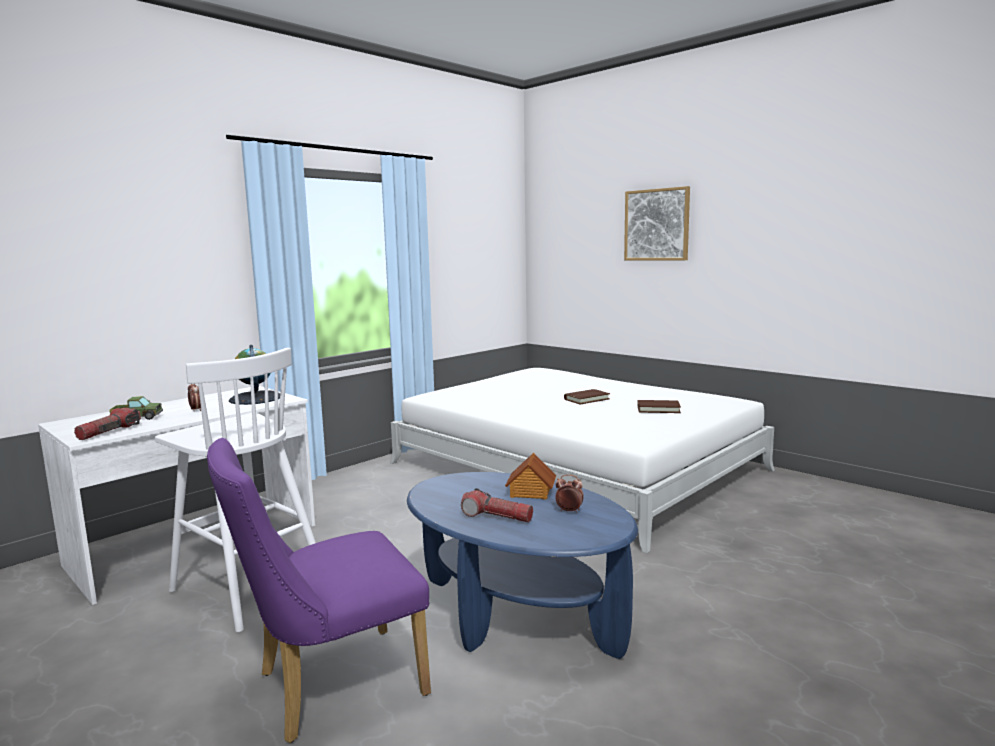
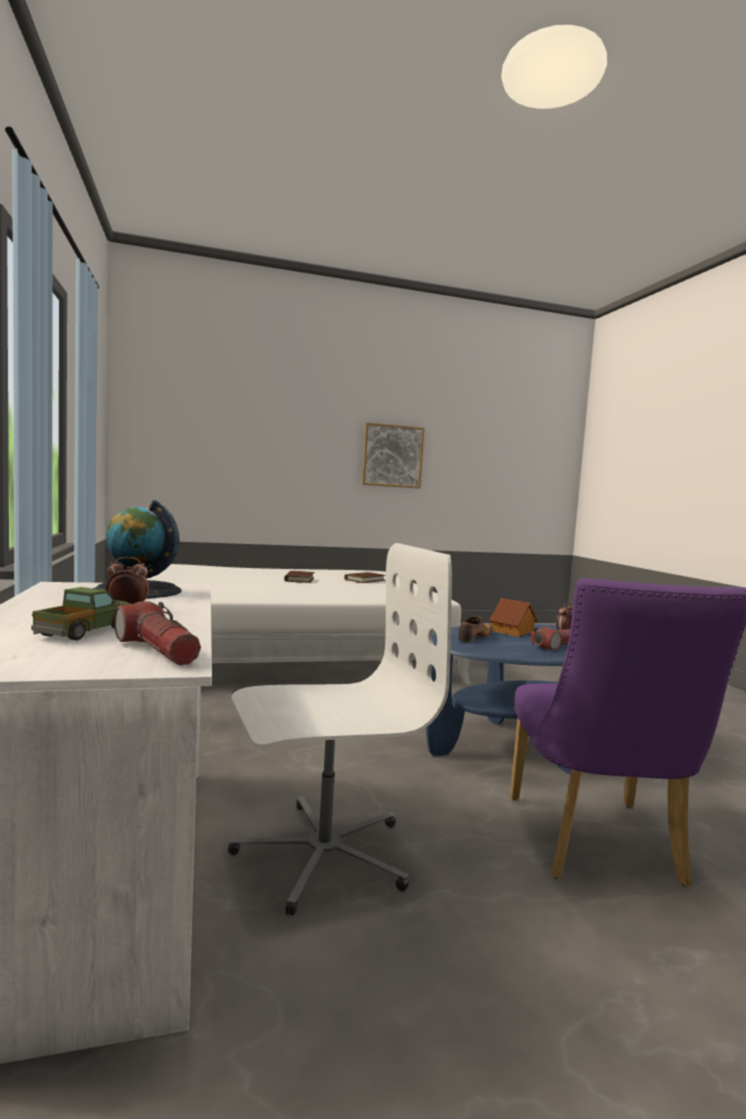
camera: 60 degrees left, 5 degrees down
(247, 587) = (322, 853): white stool -> white office chair
(470, 485) = (474, 638): none -> shoe
(657, 225) = (283, 421): picture -> picture (392, 456)

